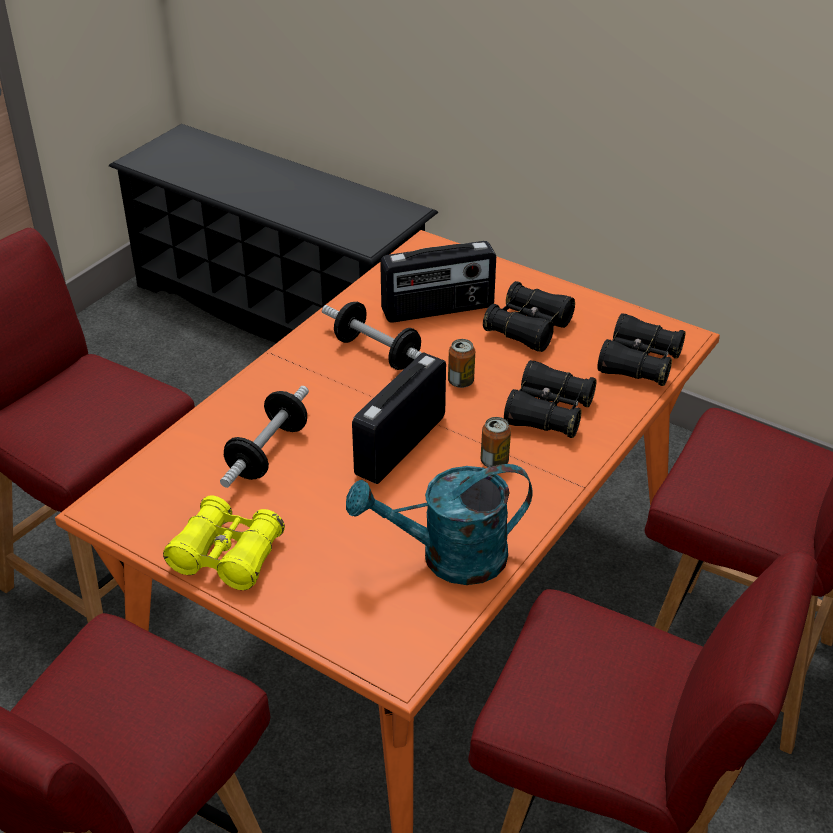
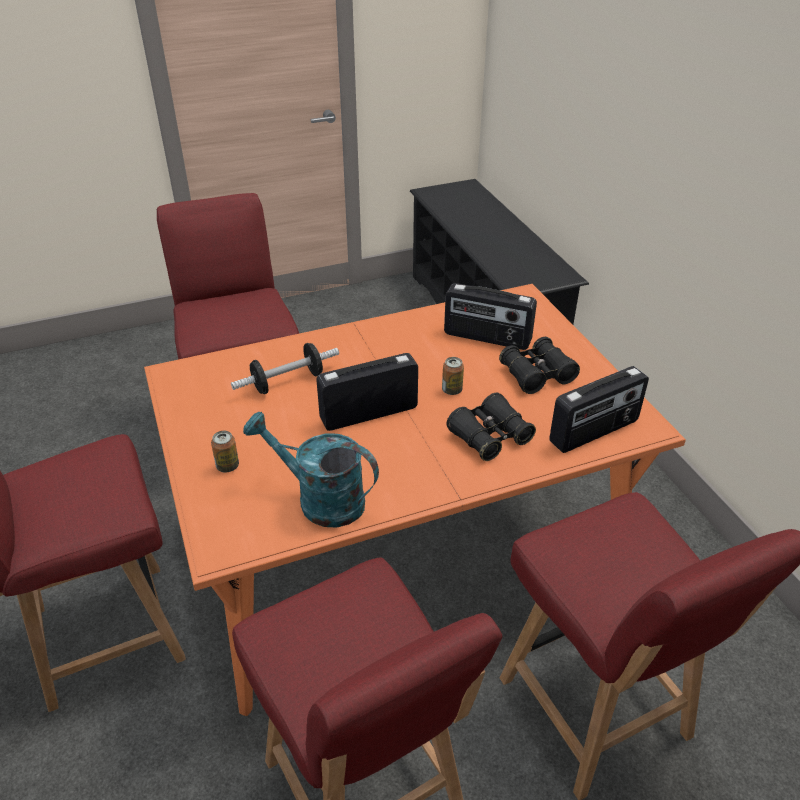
camera: 35 degrees right, 0 degrees up
(227, 556) = (200, 431): yellow binoculars -> none
(377, 353) = (418, 349): dumbbell -> none
(494, 461) = (417, 452): can -> can (227, 466)
(639, 363) = (594, 432): black binoculars -> radio

